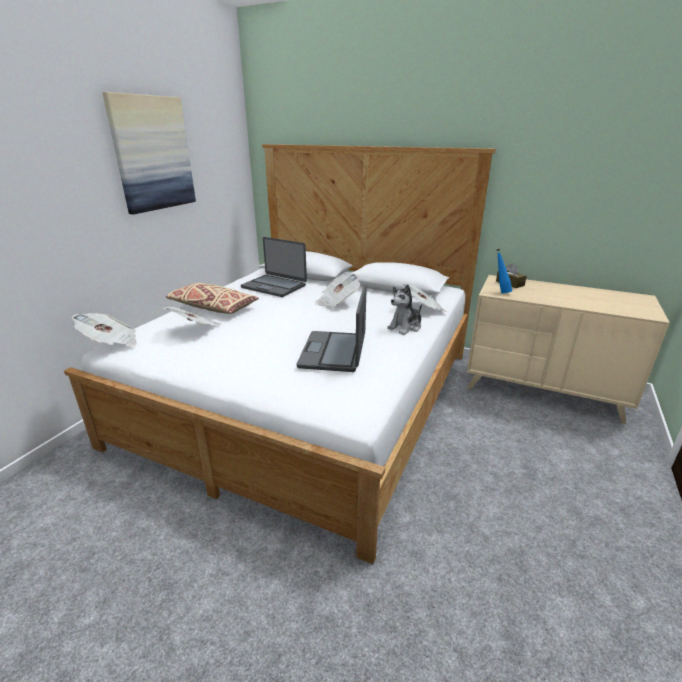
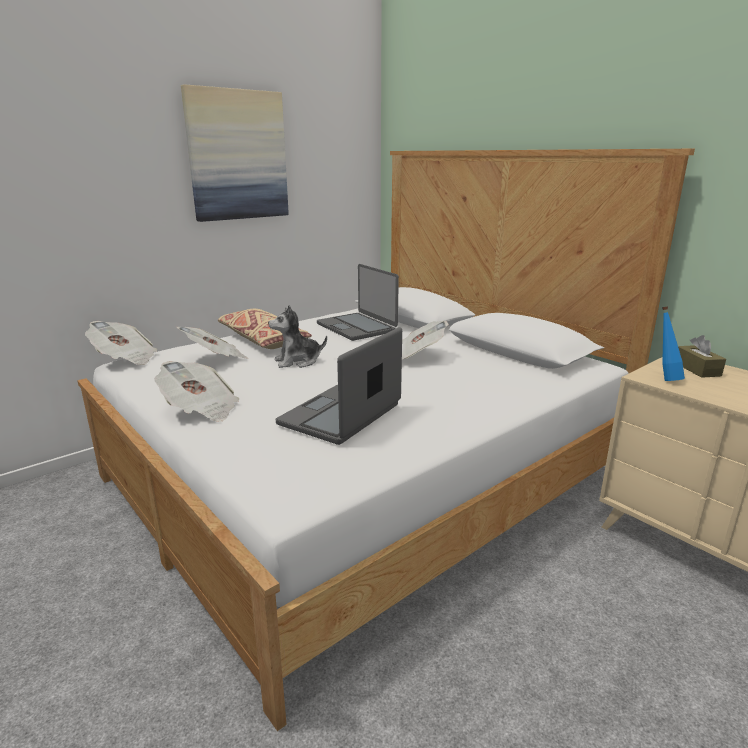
camera: 25 degrees right, 5 degrees down
(405, 327) = (475, 404): plush toy -> plush toy (297, 361)
(423, 309) = (527, 384): newspaper -> newspaper (201, 409)

